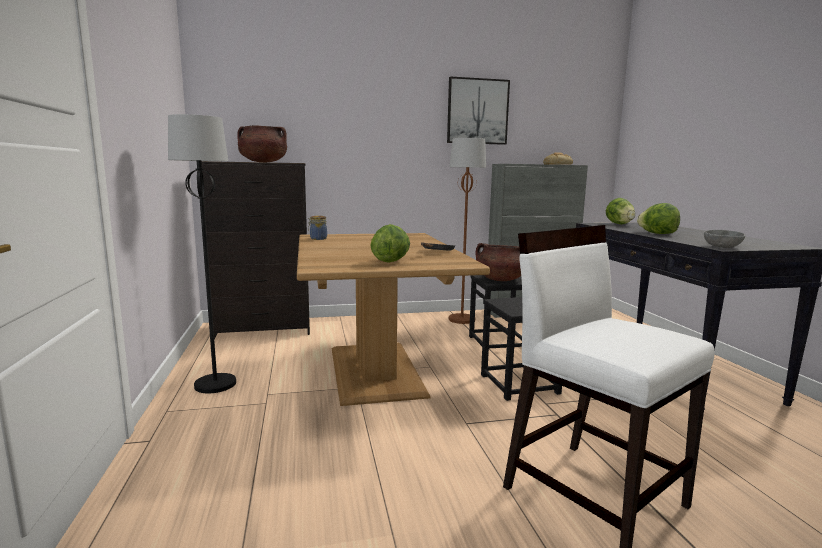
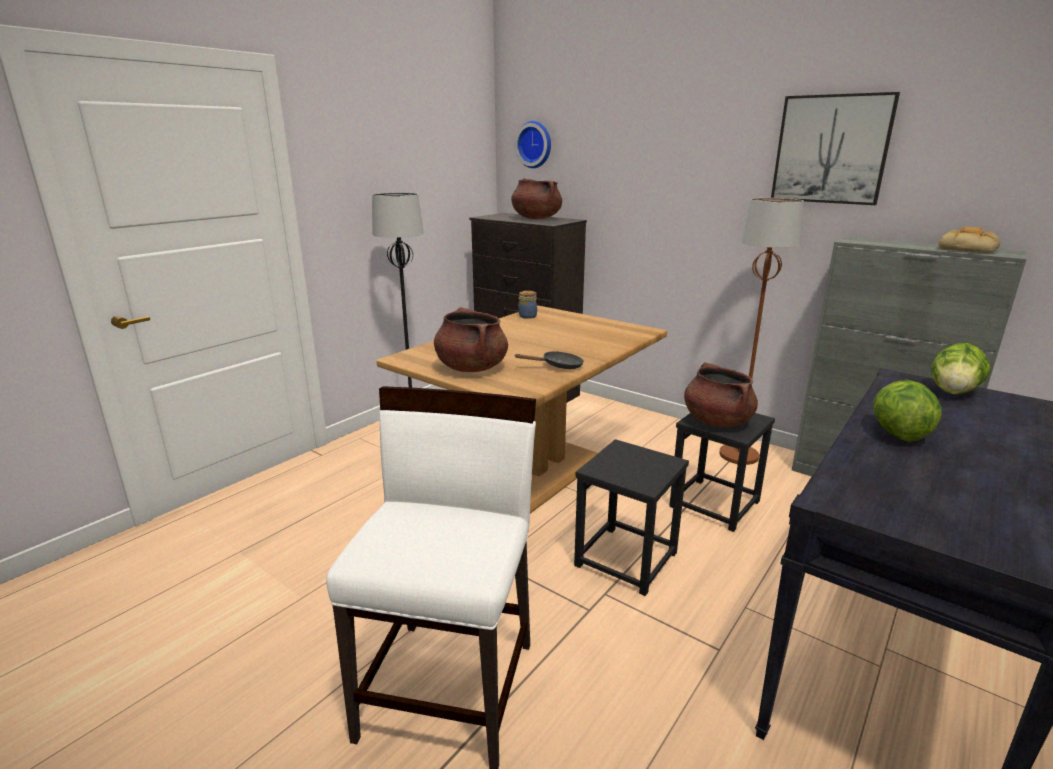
camera: 50 degrees right, 10 degrees up
(237, 99) = (535, 144): none -> wall clock
(391, 261) = (471, 368): lettuce -> brown cooking pot
(723, 247) = (841, 499): grey bowl -> none

